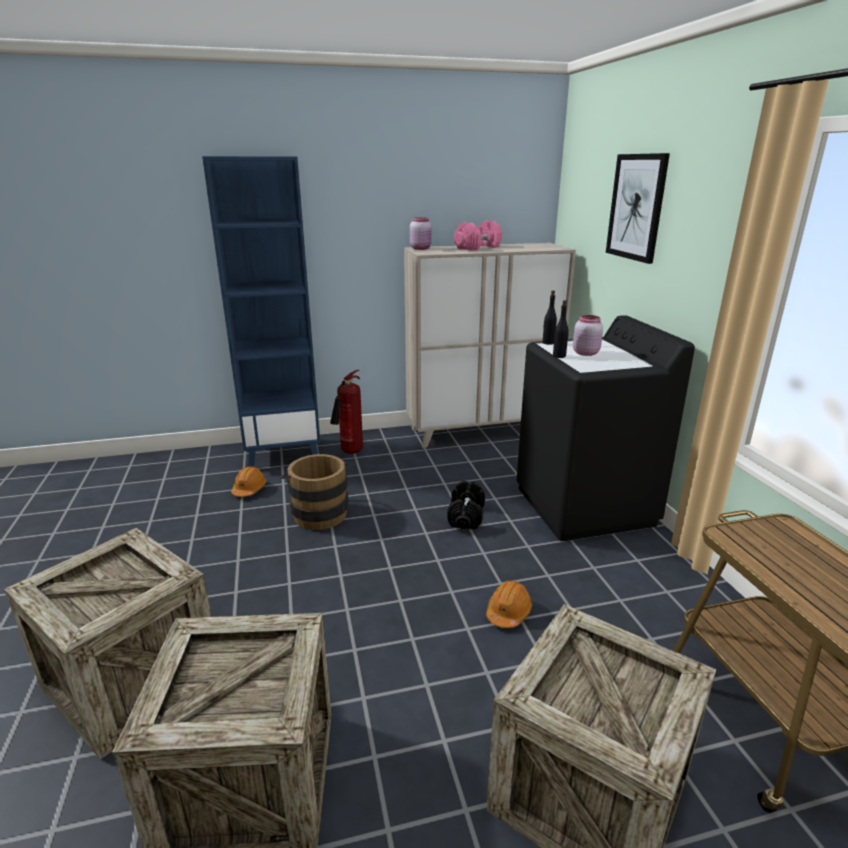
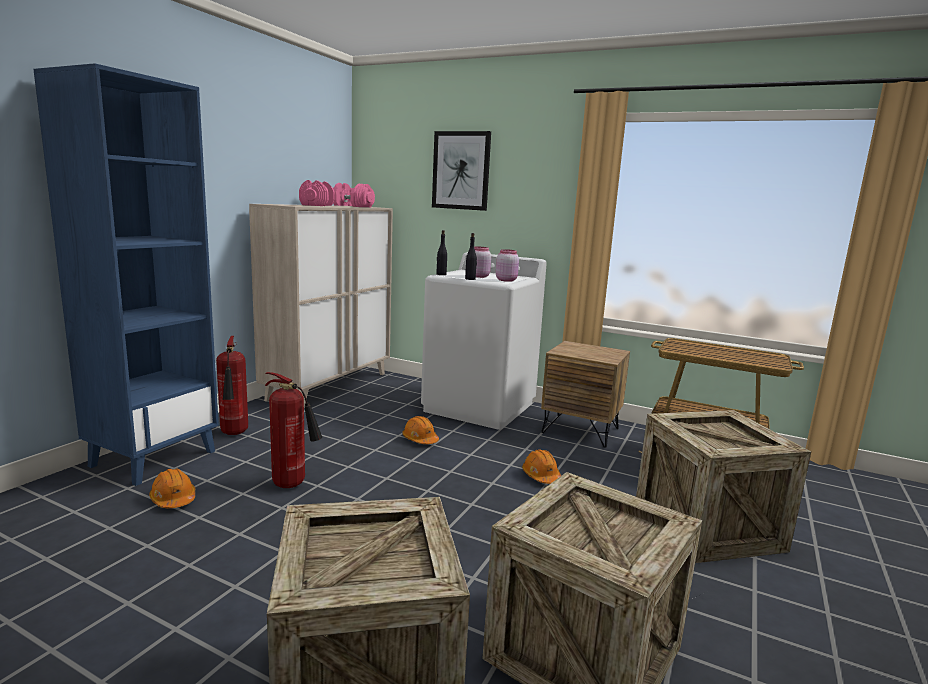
camera: 50 degrees left, 10 degrees down
(318, 512) = (293, 485): brown bucket -> fire extinguisher
(421, 248) = (272, 204): pink jar -> pink jar (506, 280)
(466, 516) = (420, 439): black dumbbell -> orange hard hat
(528, 246) = (352, 206): none -> pink dumbbell
(584, 506) = (480, 407): black washing machine -> white washing machine
(657, 587) = (580, 430): none -> brown nightstand

